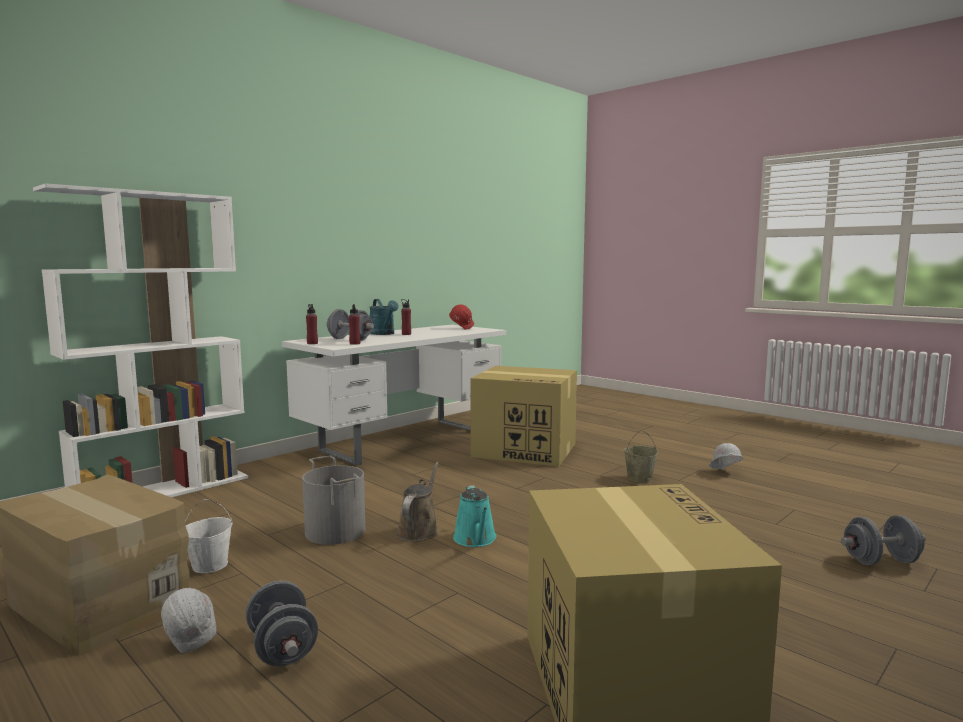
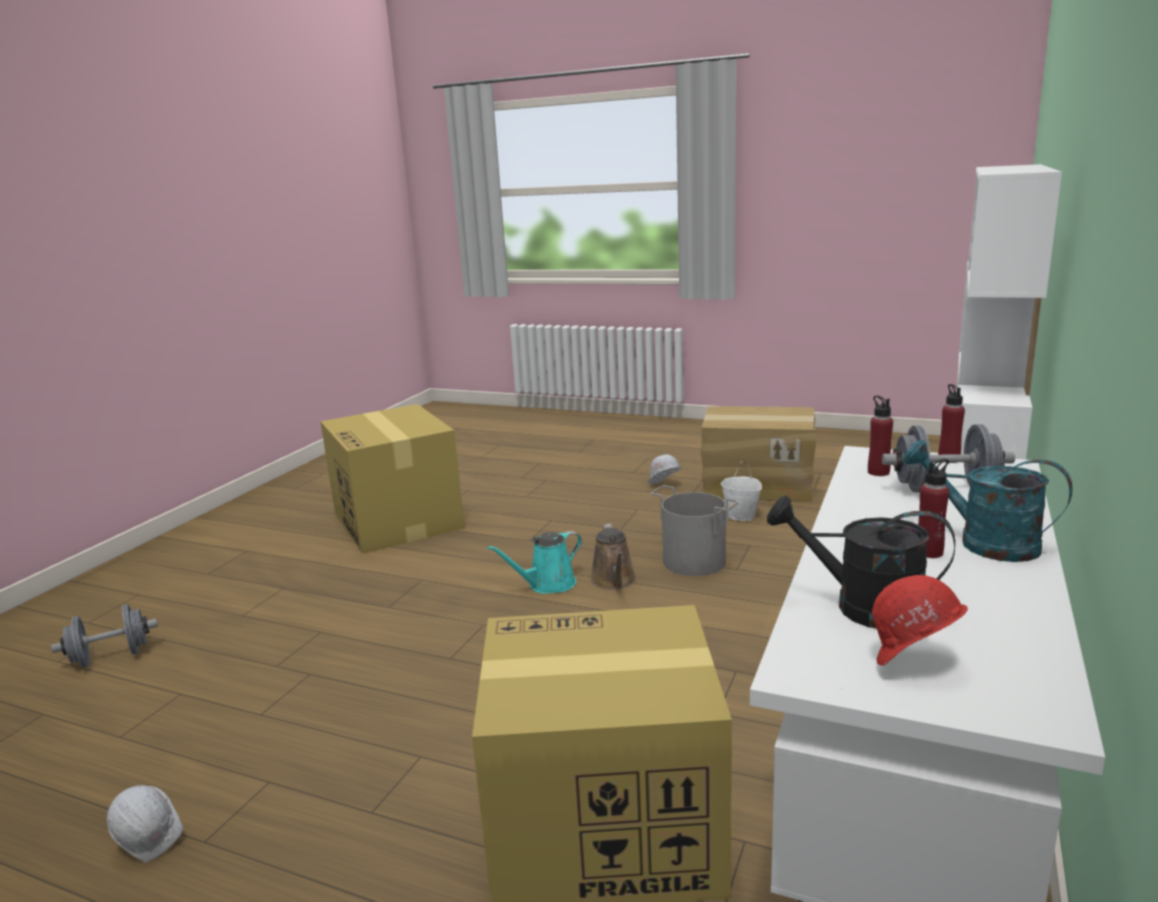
camera: 160 degrees right, 10 degrees up
(282, 649) = (607, 494): grey dumbbell -> none
(453, 332) = (862, 607): none -> black watering can
(475, 539) = (548, 585): turquoise watering can -> turquoise watering can turned 90 degrees counterclockwise
(639, 478) = (344, 765): beige bucket -> none

